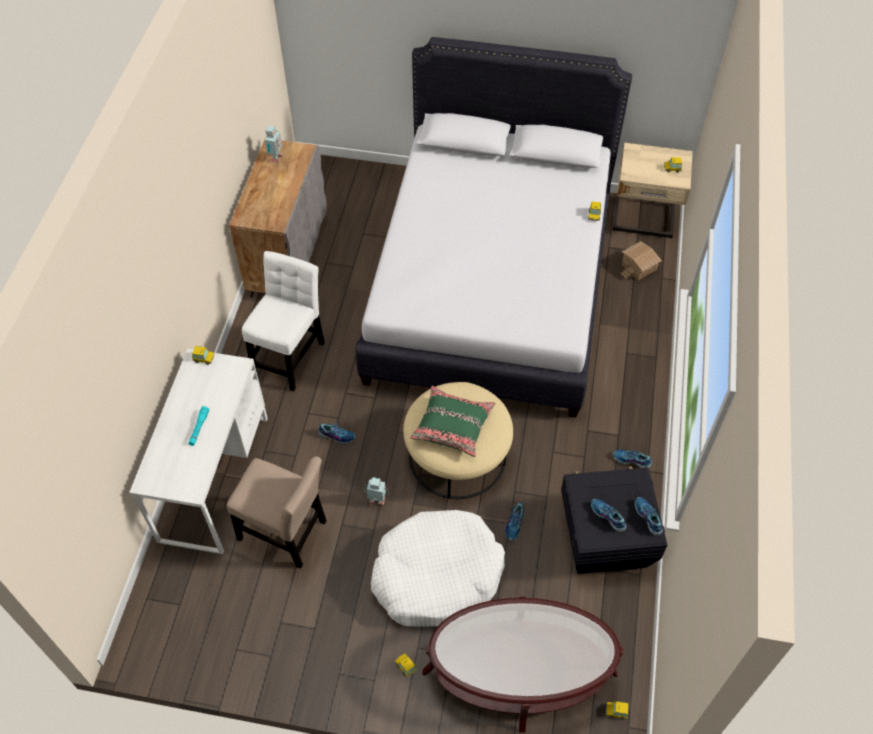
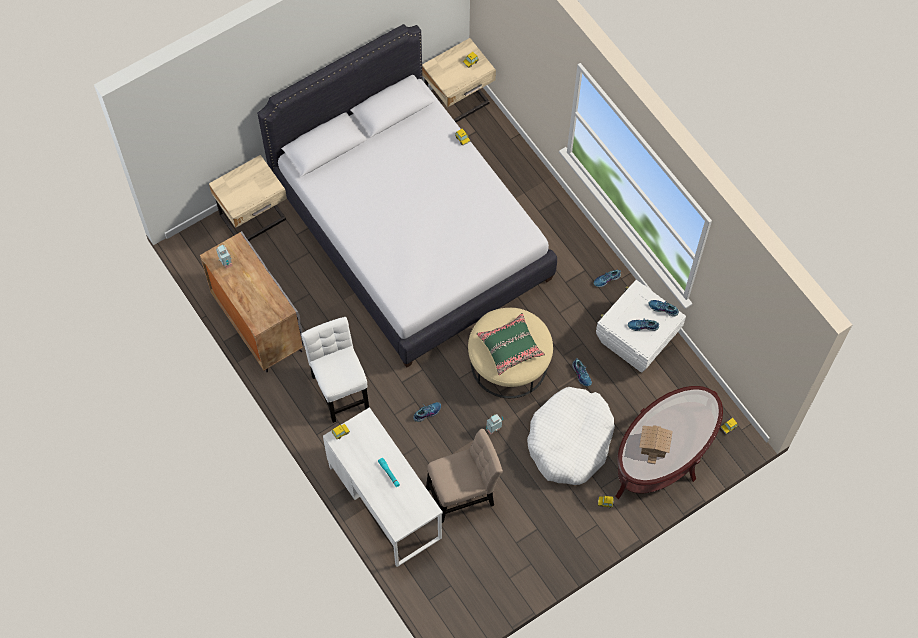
camera: 45 degrees left, 10 degrees up
(375, 184) = (254, 219): none -> beige nightstand
(604, 538) = (636, 339): black storage box -> white storage box
(639, 267) = (490, 142): toy house -> toy house (655, 444)

